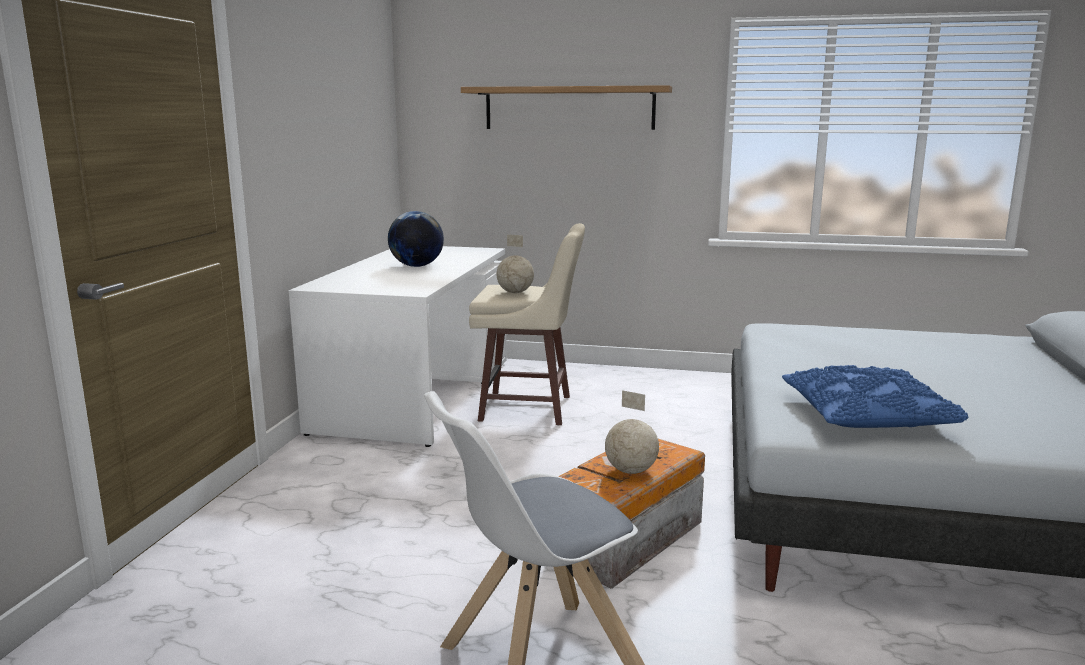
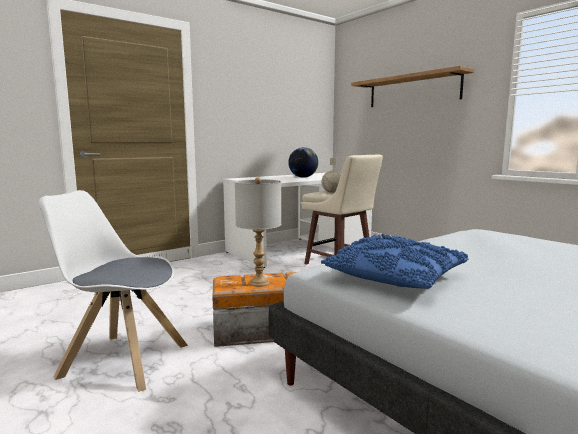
camera: 40 degrees right, 5 degrees down
(631, 471) = (259, 283): globe -> grey table lamp

